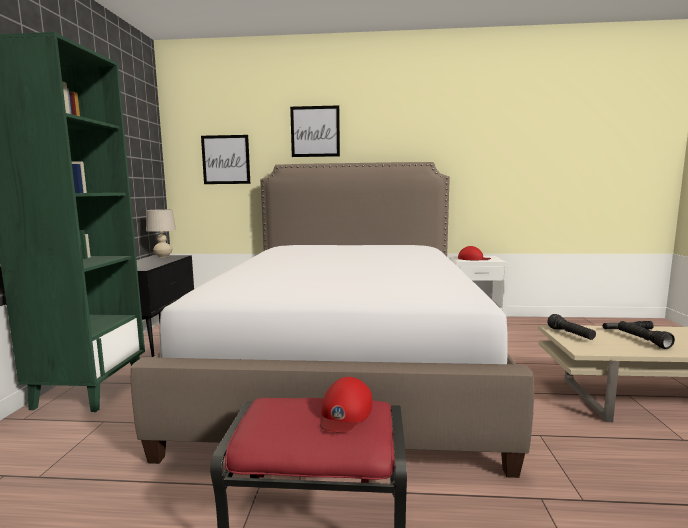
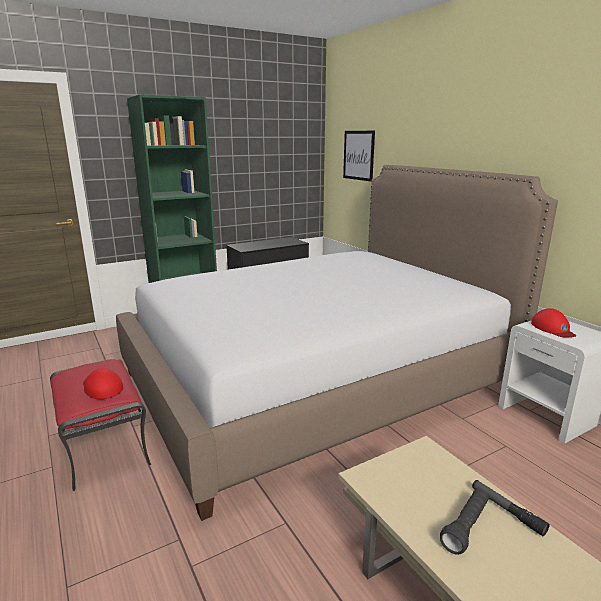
camera: 55 degrees right, 10 degrees up
(163, 256) = (290, 240): beige table lamp -> none
(315, 131) = (426, 127): picture -> none
(345, 412) = (101, 387): red cap -> red cap turned 60 degrees clockwise
(570, 334) = (414, 463): black flashlight -> none

